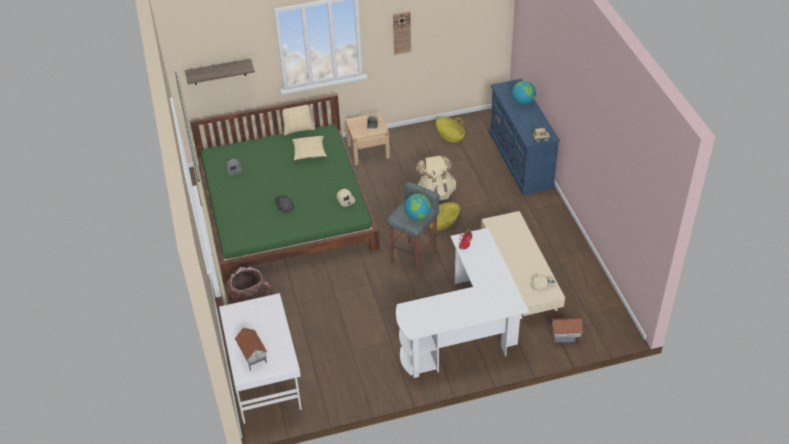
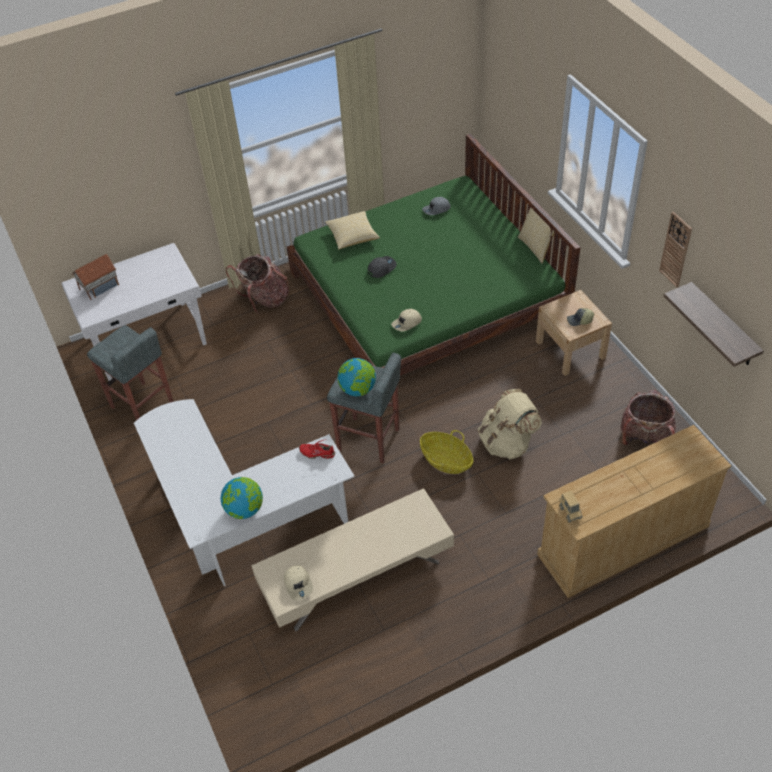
camera: 80 degrees right, 5 degrees up
(219, 72) = (513, 106): shelf -> shelf (723, 326)
(309, 153) = (490, 268): pillow -> pillow (352, 236)
(338, 386) = (142, 406): none -> grey stool
(449, 136) = (645, 437): basket -> backpack
(520, 160) = (622, 541): blue dresser -> beige dresser
(523, 102) = (663, 475): globe -> globe (245, 509)
(565, 337) = (243, 647): toy house -> none

